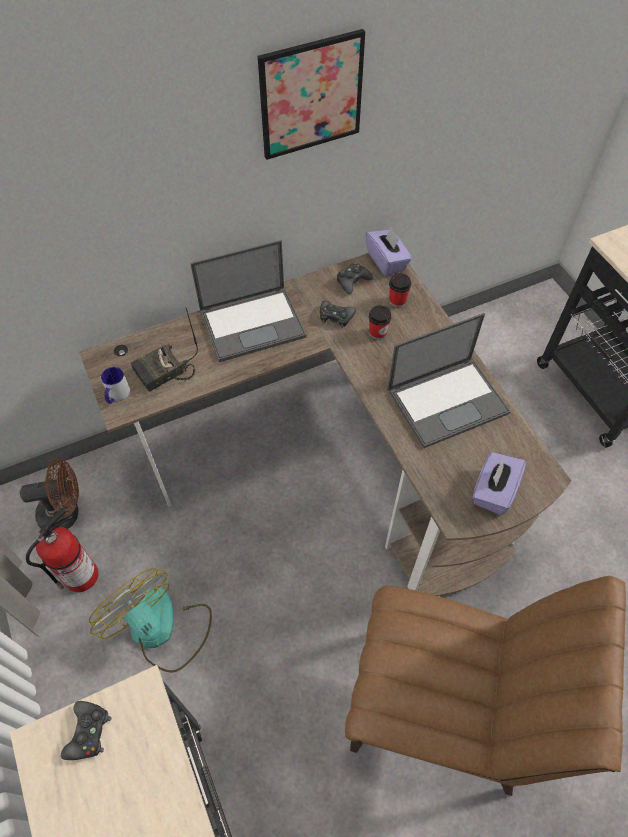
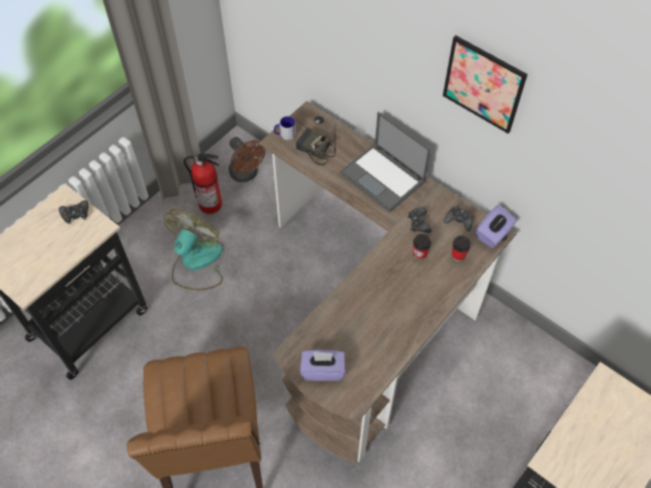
camera: 65 degrees right, 0 degrees up
(448, 400) = (385, 318): laptop -> none

